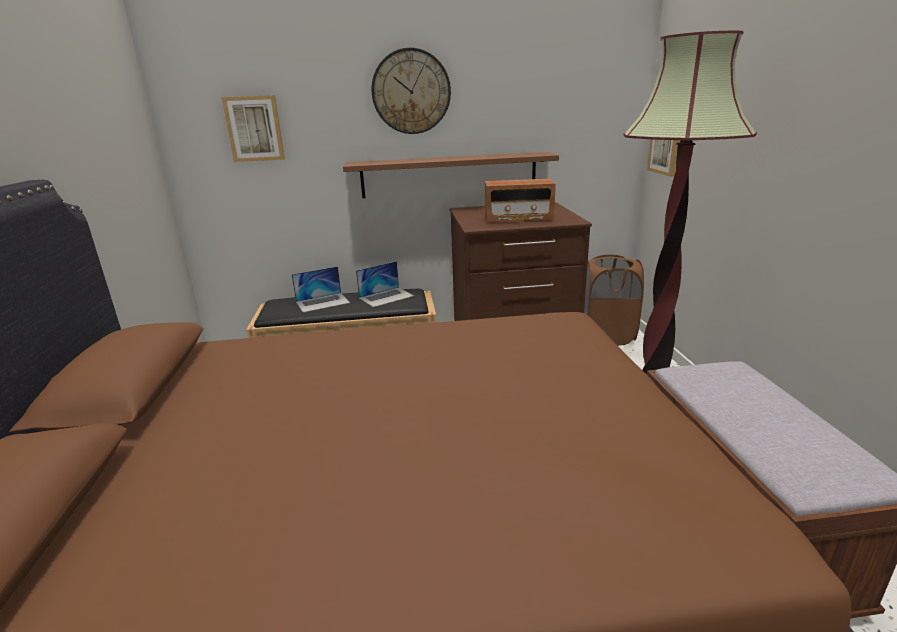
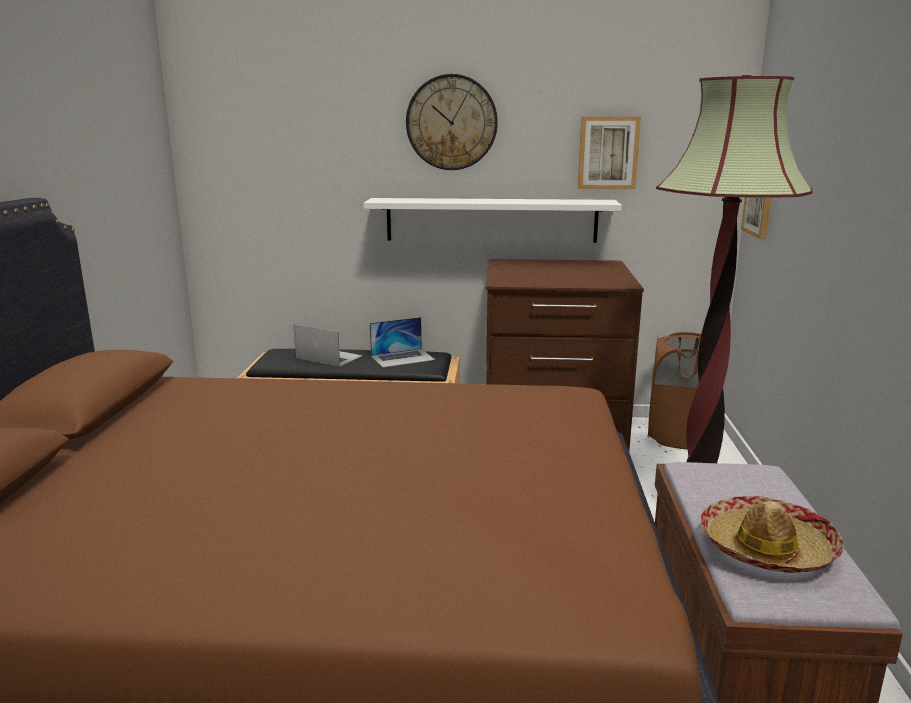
camera: 10 degrees right, 5 degrees down
(254, 129) = (275, 155): picture -> picture (608, 153)
(323, 302) = (328, 357): laptop -> laptop turned 135 degrees counterclockwise
(449, 175) = (491, 220): brown shelf -> white shelf
(518, 219) = (559, 277): radio -> none
(785, 439) = (767, 548): none -> hat

